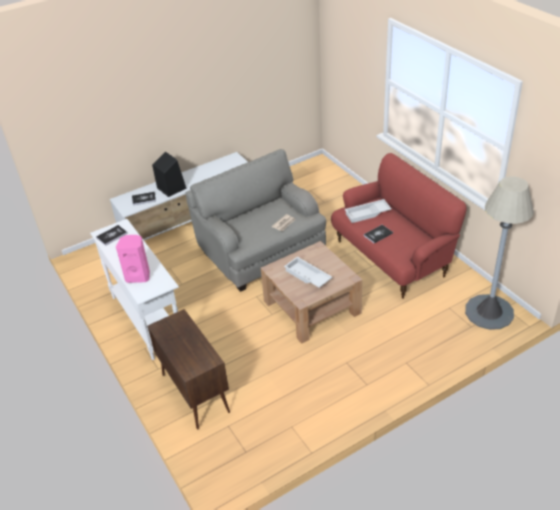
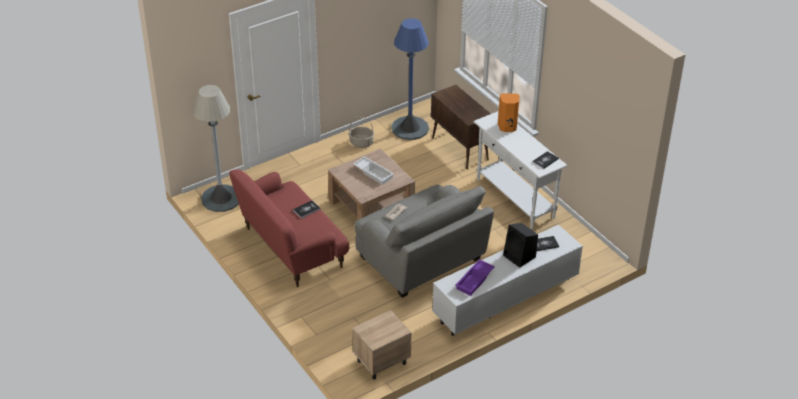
camera: 175 degrees right, 0 degrees up
(138, 276) = (507, 127): pink speaker -> orange speaker
(216, 169) = (475, 280): none -> purple tray
(259, 431) = (410, 128): none -> blue floor lamp
(300, 174) = (381, 362): none -> beige nightstand
(328, 402) = (361, 143): none -> basket
(367, 214) = (312, 231): white tray -> none

